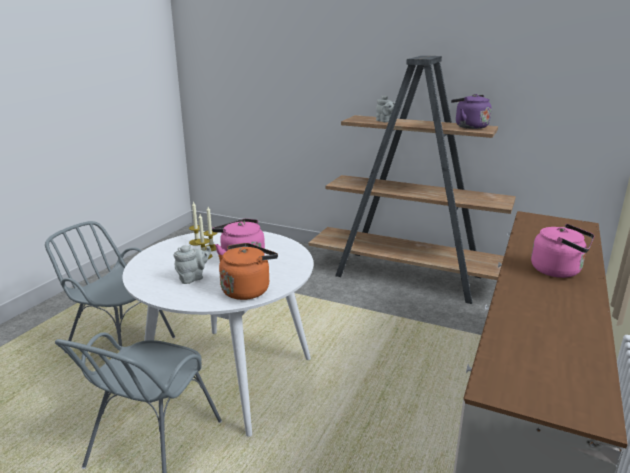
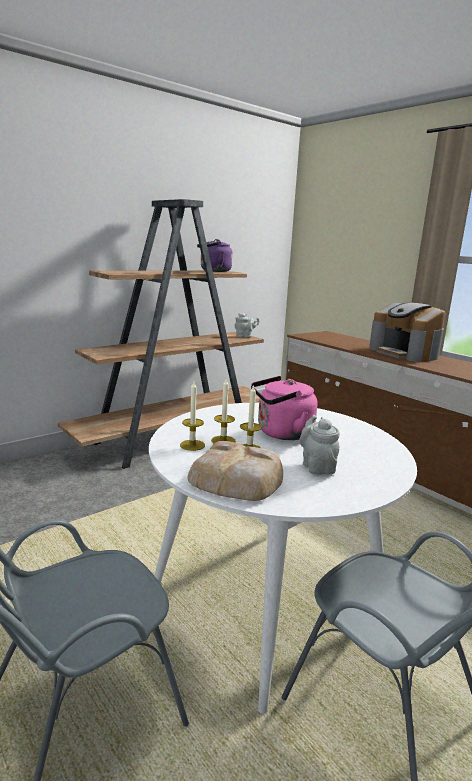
camera: 65 degrees left, 5 degrees down
(159, 261) = (238, 479): none -> bread
(247, 290) = (368, 445): orange kettle -> none
(385, 121) = (145, 272): grey teapot -> grey teapot (245, 336)
(558, 271) = (404, 353): pink kettle -> coffee machine

